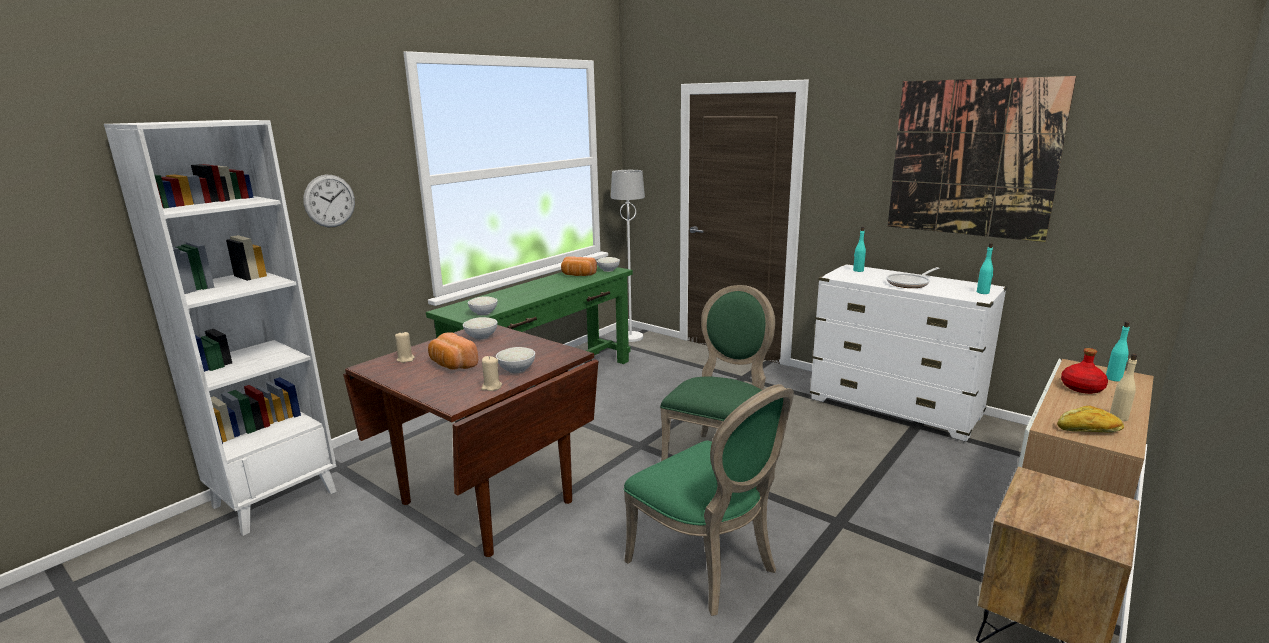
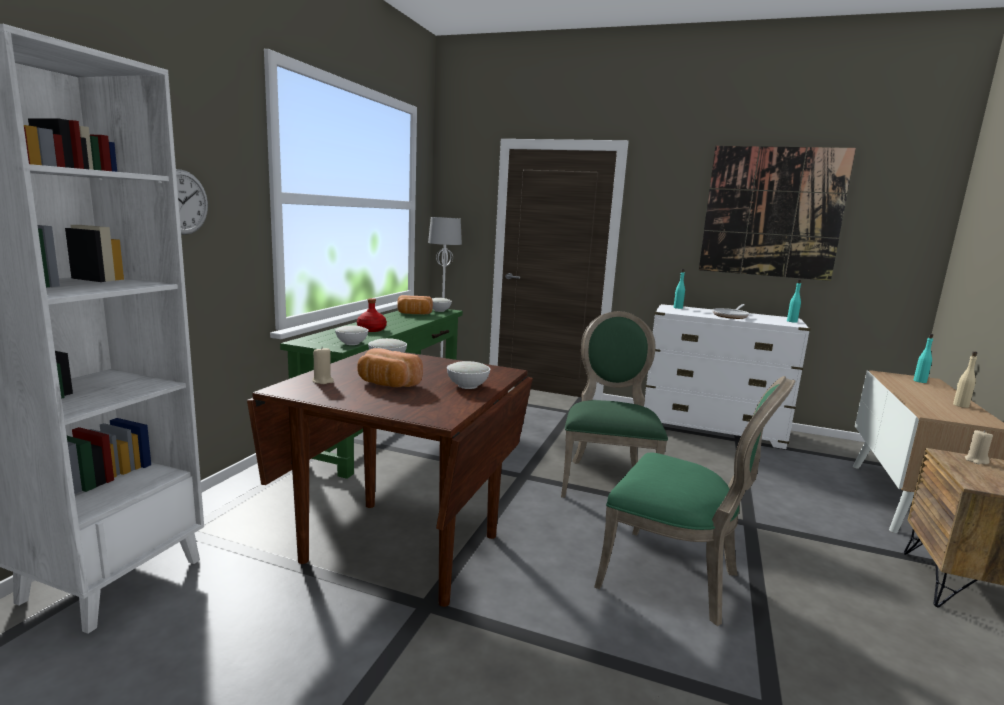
camera: 20 degrees left, 5 degrees down
(491, 387) = (461, 402): beige candle -> beige candle (976, 461)
(1082, 388) = (911, 388): red bottle -> red bottle (372, 330)
(1089, 430) = (956, 415): bread -> none

